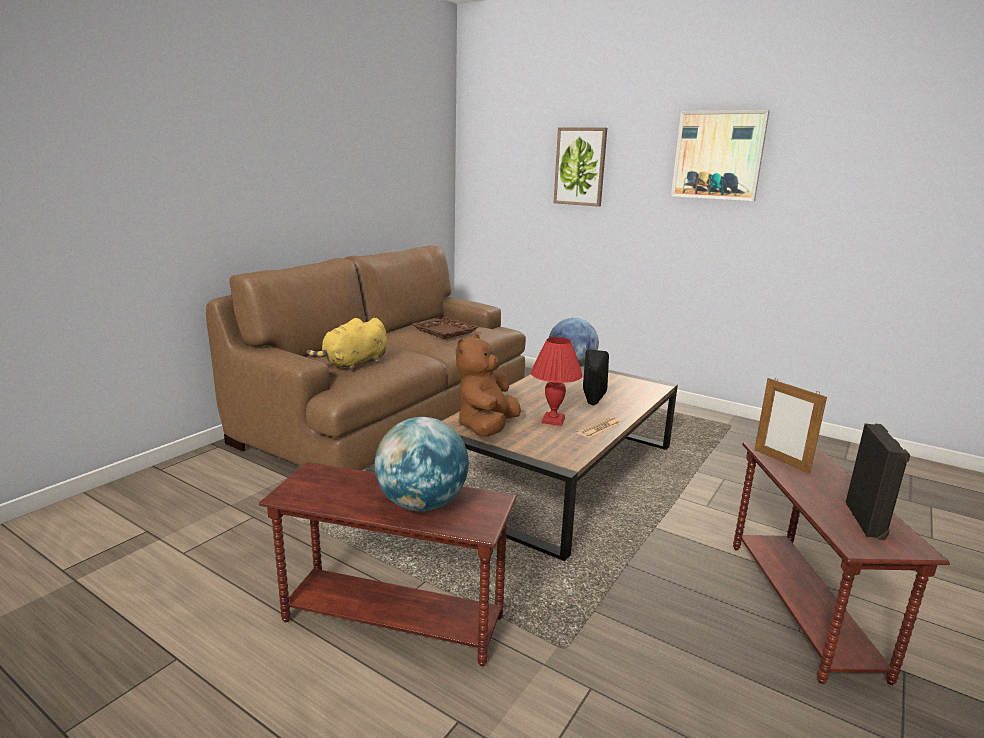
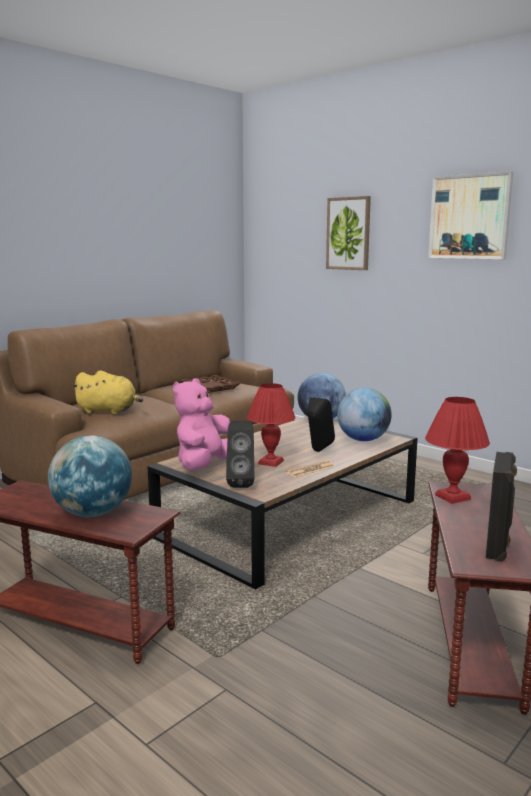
camera: 10 degrees right, 5 degrees down
(354, 364) = (109, 411): yellow plush toy -> yellow plush toy turned 135 degrees counterclockwise
(487, 428) = (205, 466): brown plush toy -> pink plush toy
(539, 448) = (241, 483): none -> black speaker
(628, 389) = (363, 440): none -> globe
(781, 461) = (453, 497): picture frame -> red table lamp

